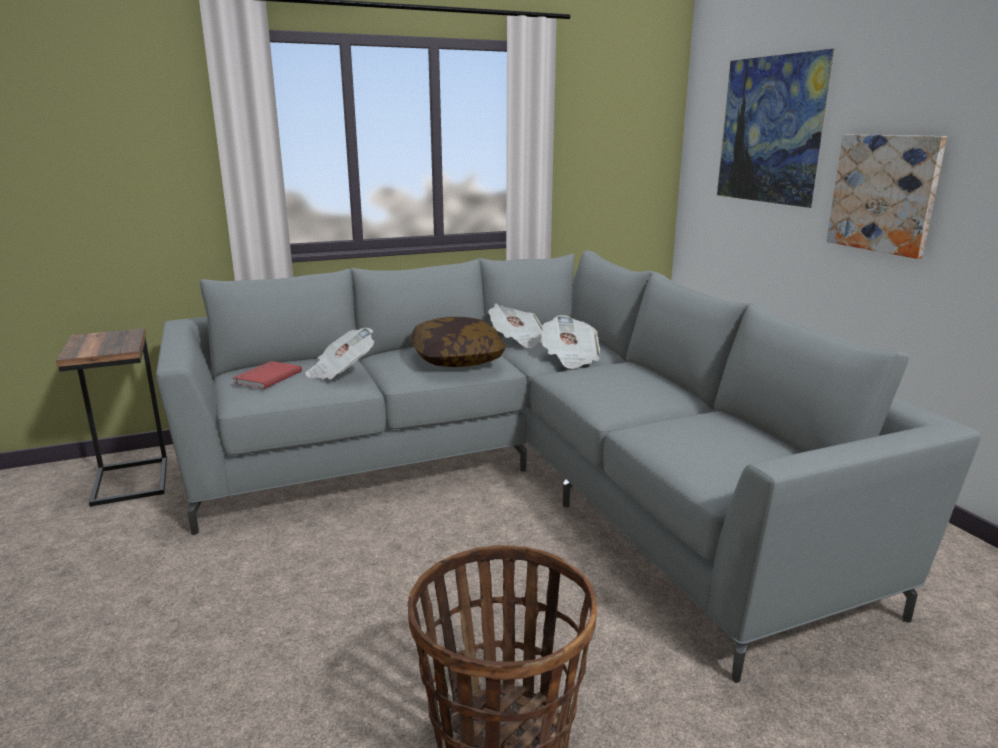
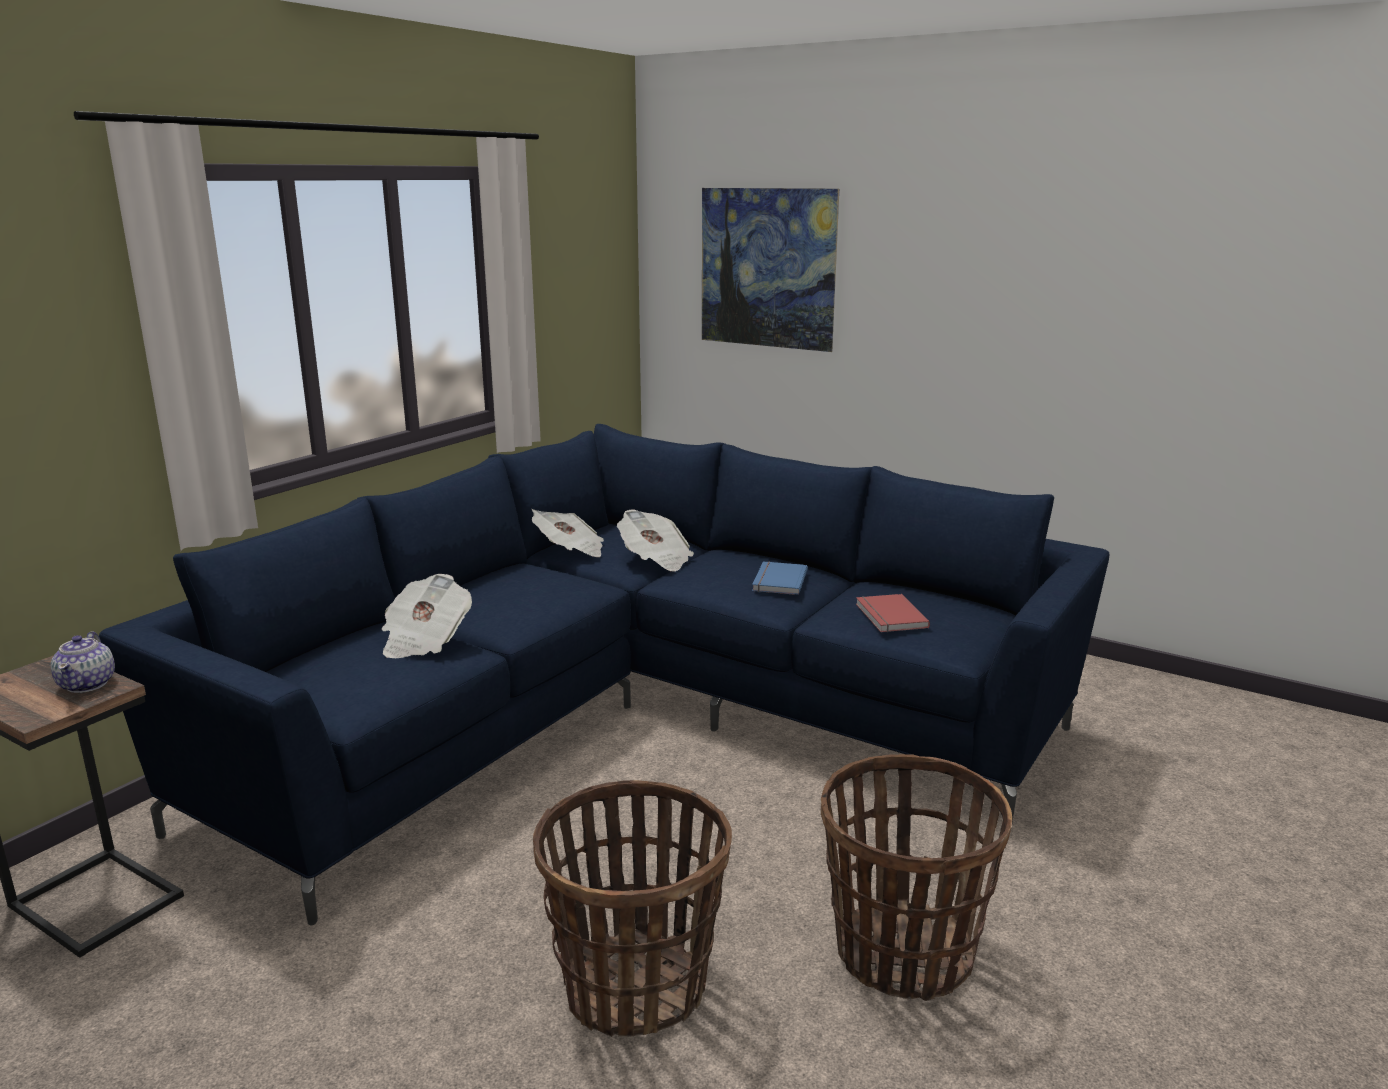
camera: 35 degrees left, 0 degrees up
(120, 345) = (88, 684): none -> teapot
(266, 377) = (335, 673): red book -> red book (889, 616)
(294, 660) = (635, 987): none -> basket
(456, 359) = (538, 590): pillow -> none
(520, 479) = (635, 717): grey sofa -> blue sofa
(636, 392) = (777, 581): none -> blue book
(884, 193) = (915, 336): picture -> none

